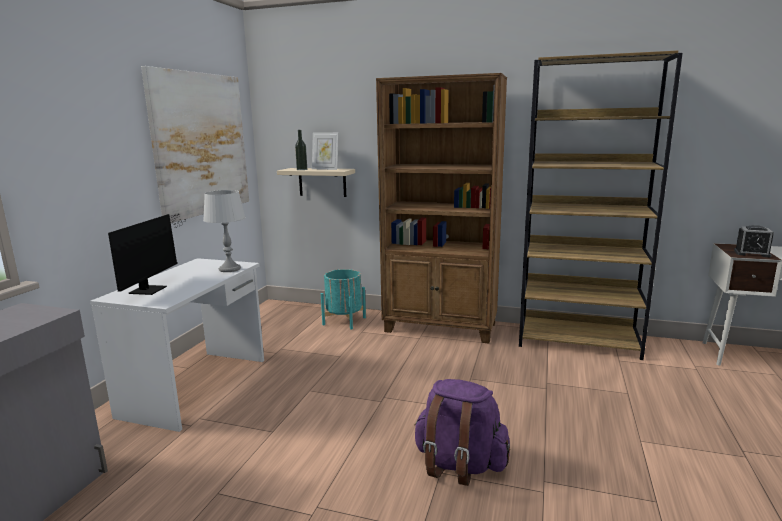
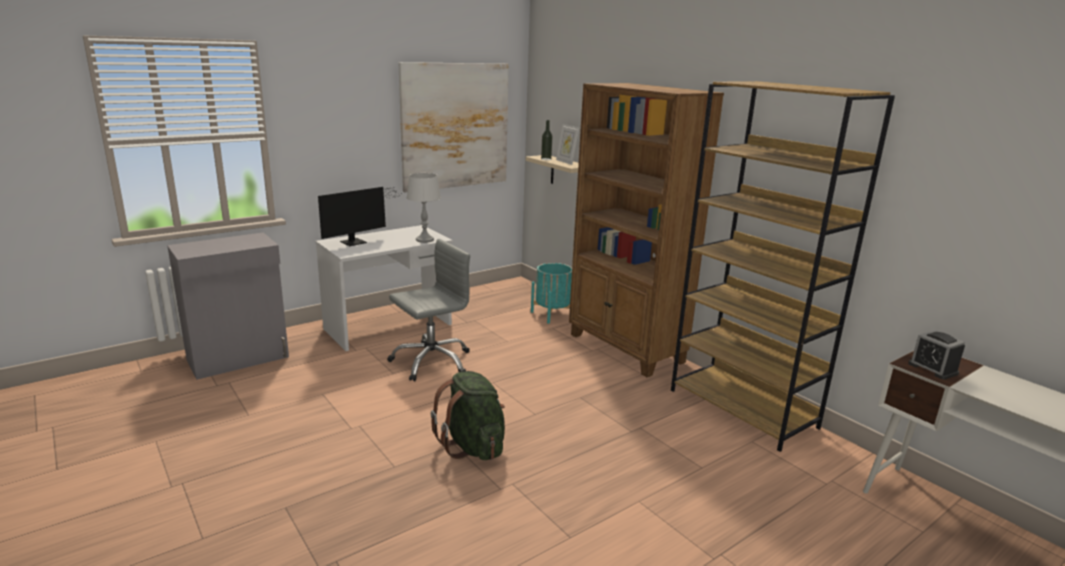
camera: 35 degrees right, 5 degrees up
(295, 402) = (431, 361): none -> grey office chair
(459, 465) = (473, 446): purple backpack -> green backpack

